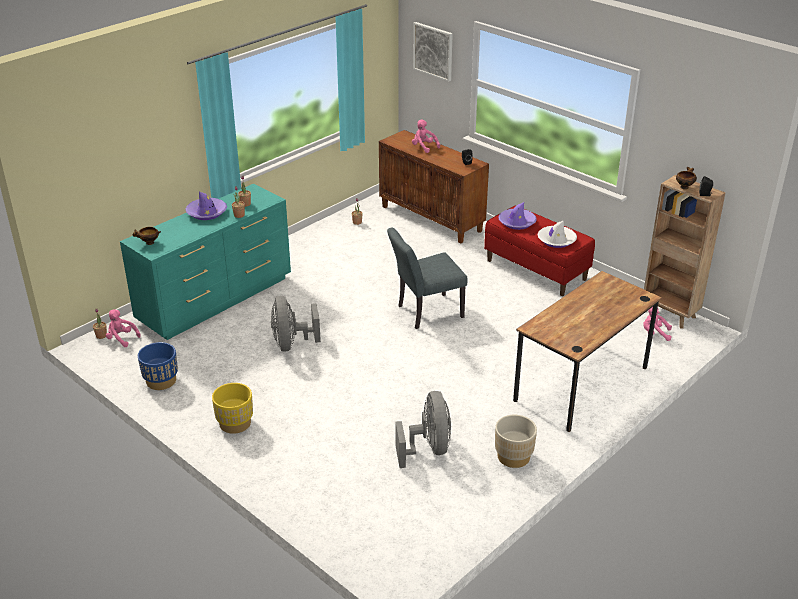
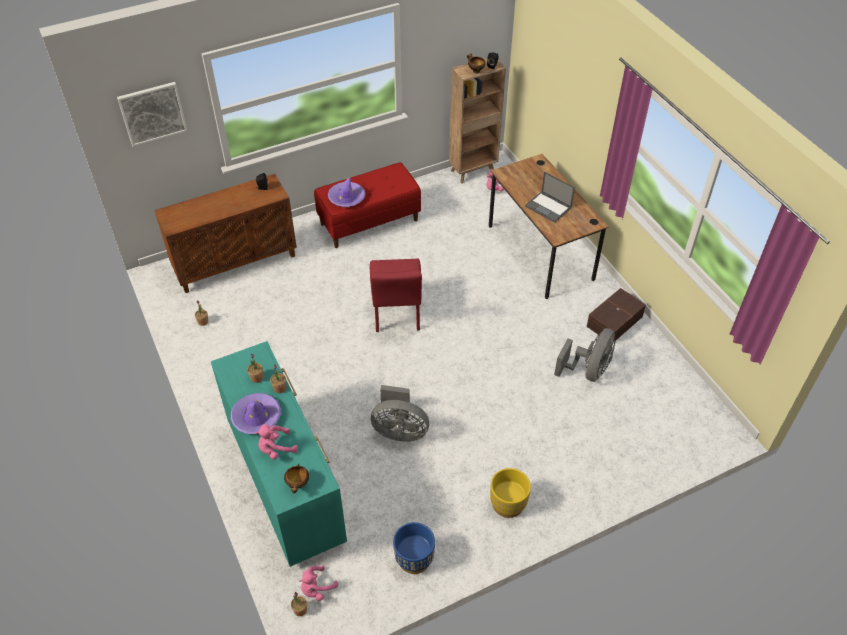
camera: 70 degrees left, 15 degrees up
(424, 147) = (207, 207): pink plush toy -> pink plush toy (276, 449)
(425, 312) = (396, 316): grey chair -> red chair
(428, 449) = (588, 370): grey fan -> grey fan turned 105 degrees clockwise
(513, 456) = (613, 321): beige planter -> brown storage box
(556, 240) = (391, 184): white hat -> none
(574, 315) = (548, 207): none -> laptop

